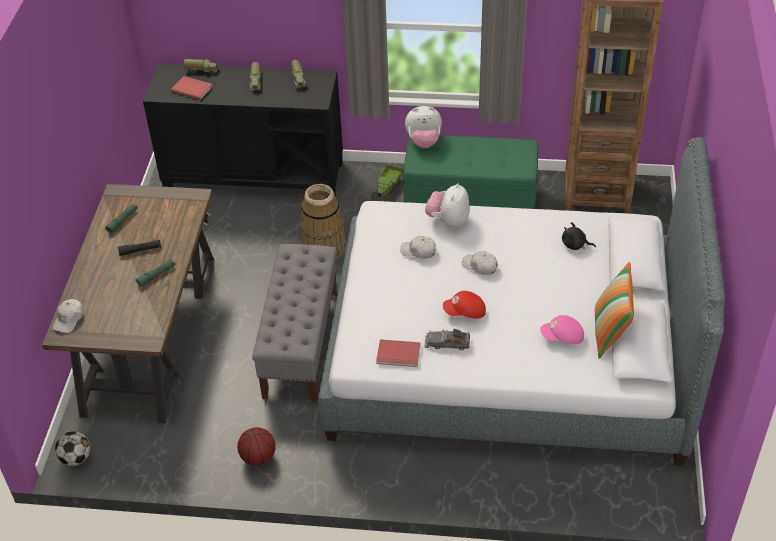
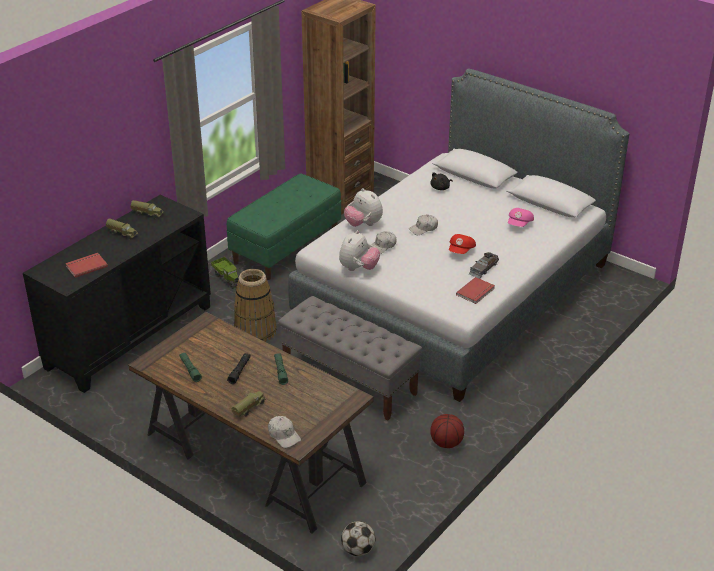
camera: 60 degrees left, 10 degrees down
(202, 70) = (68, 254): toy truck -> toy truck (248, 408)
(424, 142) = (244, 216): plush toy -> plush toy (358, 268)
(610, 332) = (532, 206): pillow -> none

